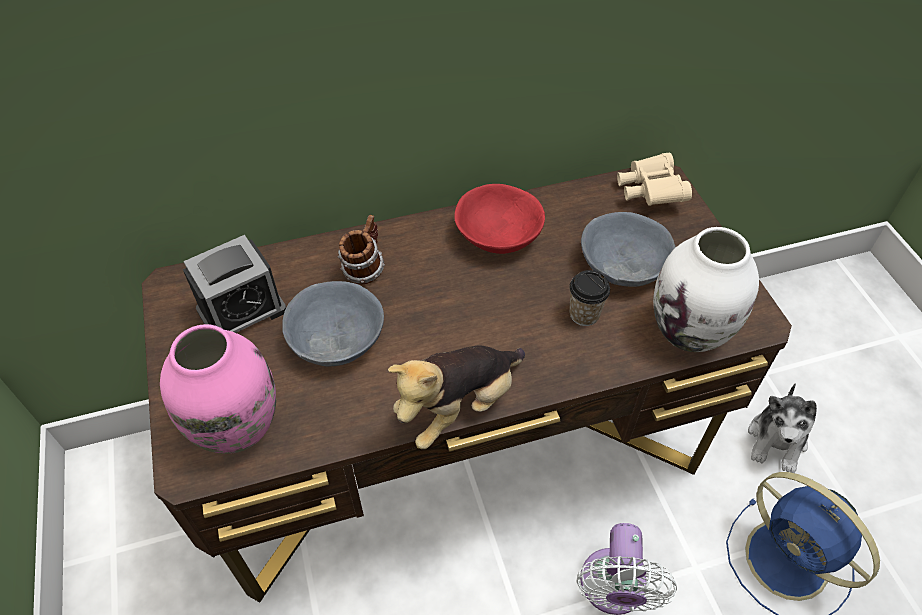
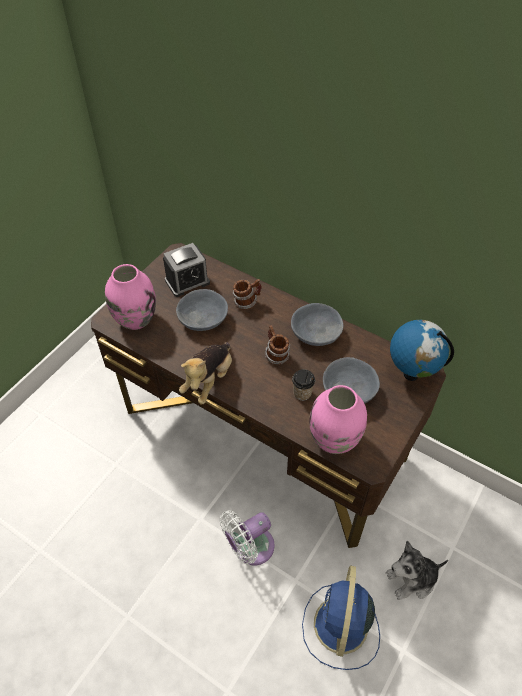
camera: 50 degrees right, 0 degrees up
(242, 310) = (187, 281): alarm clock -> alarm clock turned 45 degrees counterclockwise
(459, 406) = (209, 380): plush toy -> plush toy turned 75 degrees counterclockwise
(492, 299) = (276, 355): none -> mug
(497, 235) = (315, 333): red bowl -> grey bowl
(649, 192) = (411, 373): beige binoculars -> globe
(690, 331) = (335, 440): white vase -> pink vase

